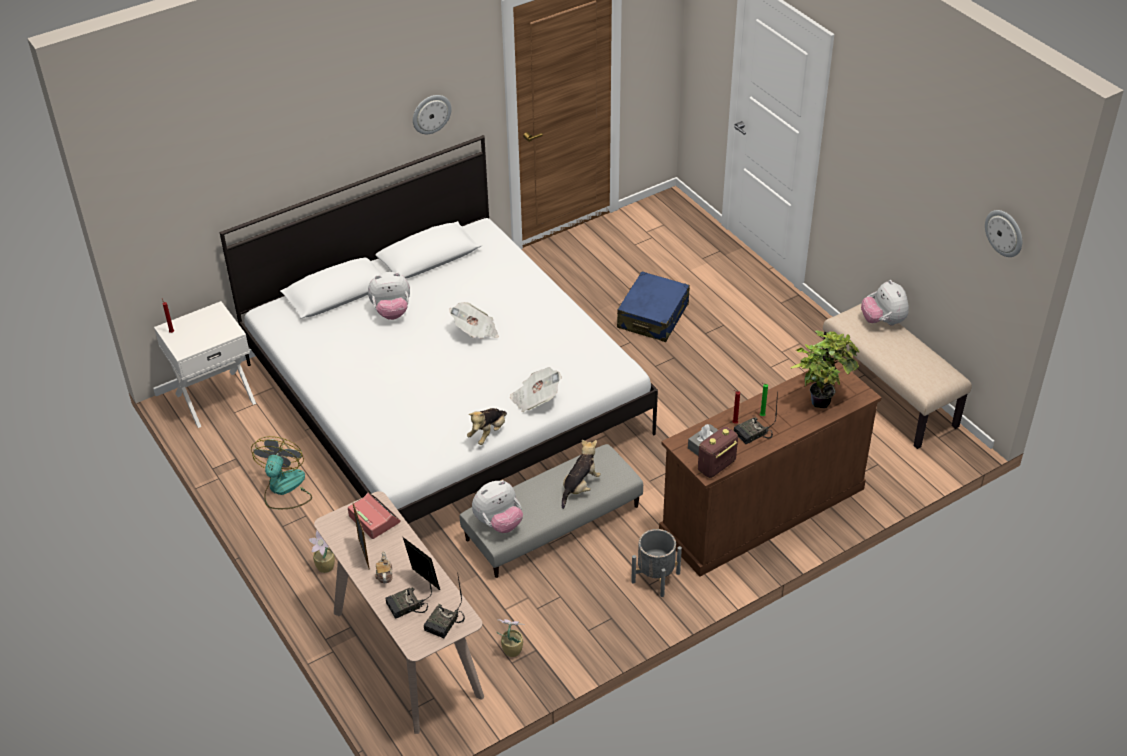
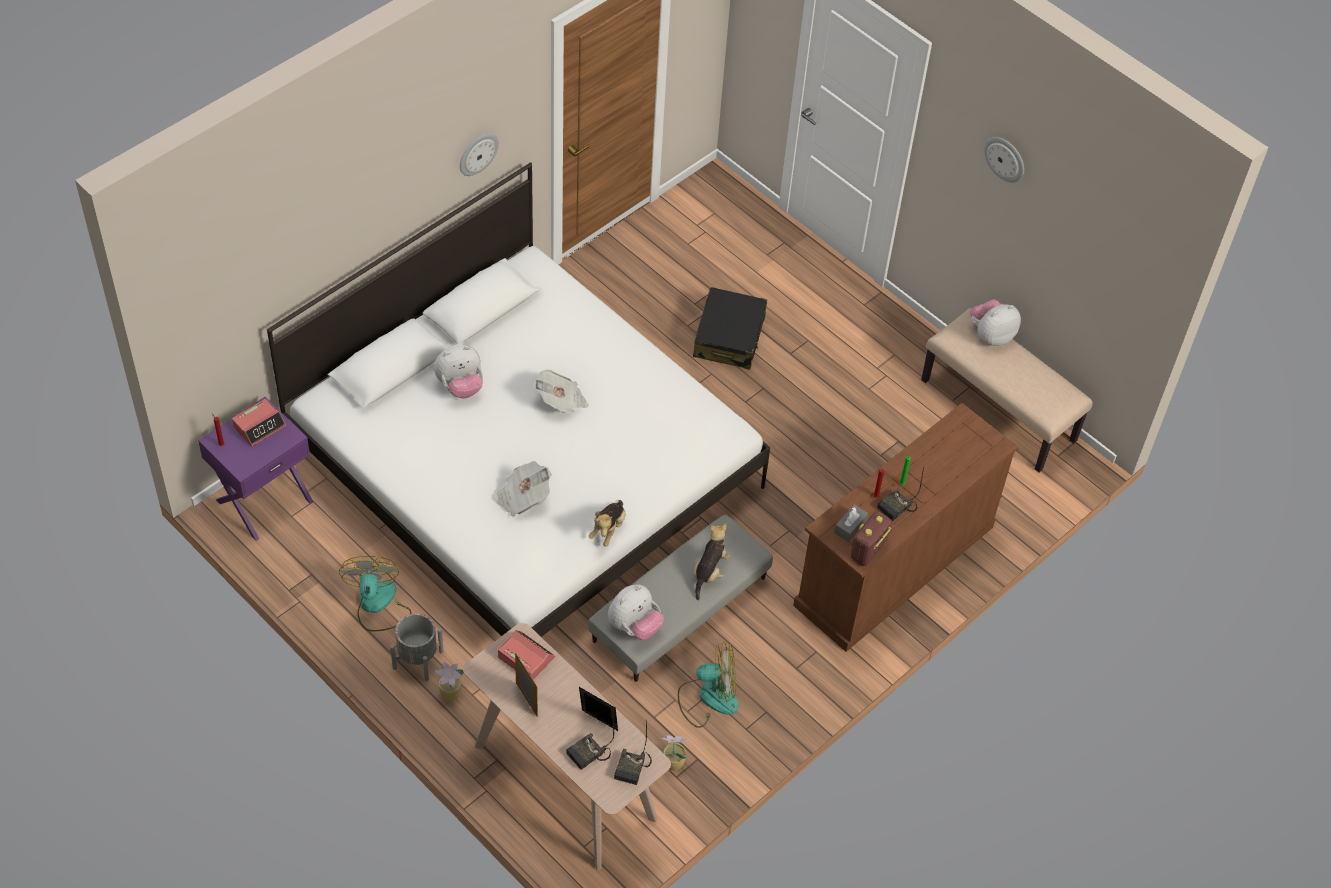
camera: 15 degrees left, 10 degrees up
(208, 322) = (259, 426): none -> alarm clock
(215, 398) = (263, 500): white nightstand -> purple nightstand
(384, 574) = (555, 721): teapot -> none
(535, 399) = (648, 480): newspaper -> newspaper (522, 497)
(560, 599) = (708, 697): none -> fan
(653, 316) = (729, 337): blue suitcase -> black suitcase
(656, 577) = (801, 659): grey planter -> grey planter (418, 659)
(820, 399) = (957, 456): potted plant -> none
(883, 321) = (991, 335): plush toy -> plush toy turned 90 degrees clockwise
(1004, 233) = (1135, 266): wall clock -> wall clock (1005, 158)

